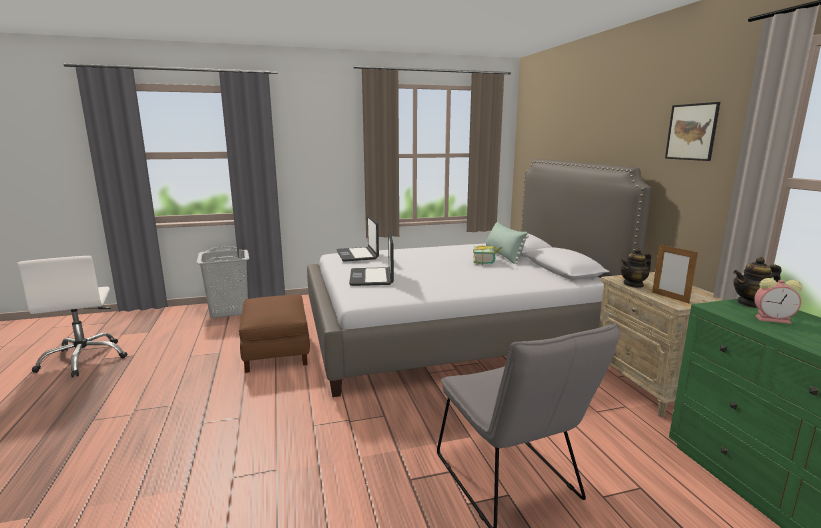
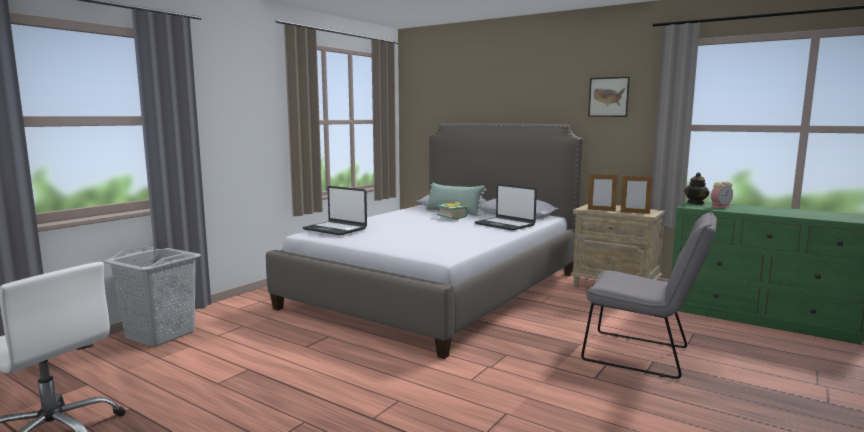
camera: 40 degrees left, 5 degrees down
(277, 351) = (314, 348): brown ottoman -> none
(372, 277) = (403, 241): laptop -> laptop (505, 225)
(633, 284) = (601, 210): teapot -> picture frame

